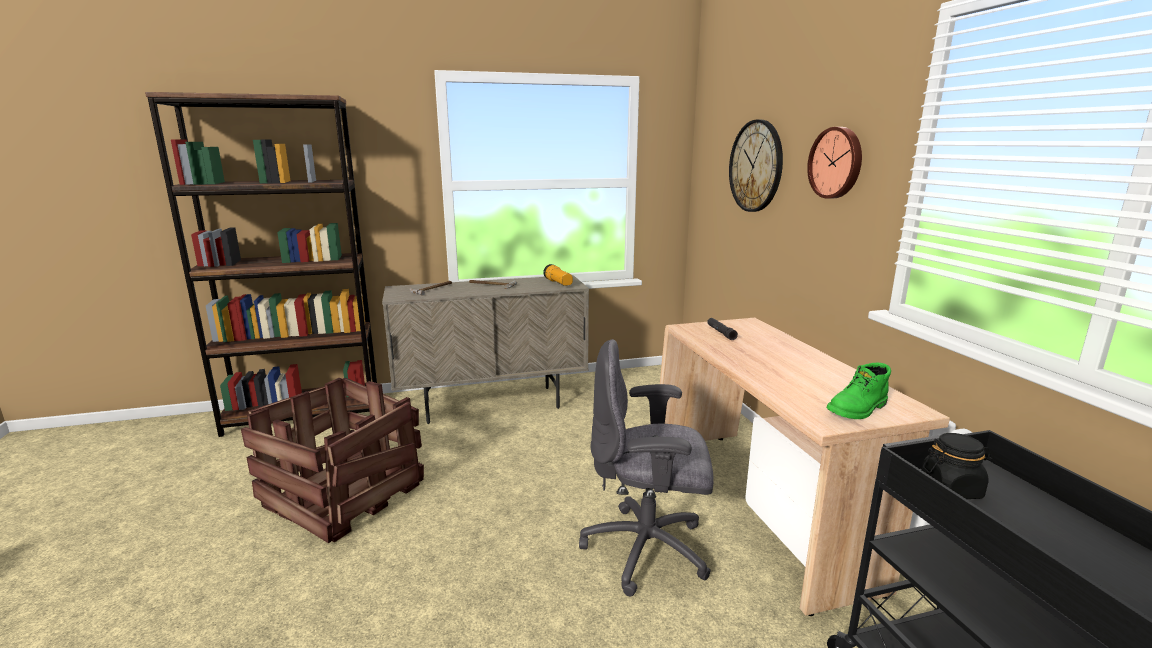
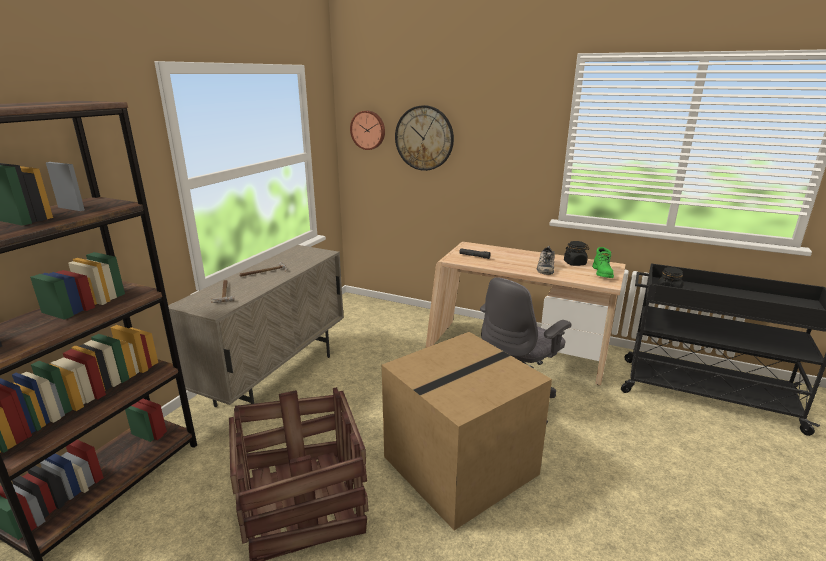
camera: 50 degrees left, 5 degrees up
(482, 558) = (460, 463): none -> cardboard box
(558, 283) = (309, 254): flashlight -> none
(781, 371) = (545, 267): none -> shoe
(836, 163) = (506, 137): wall clock -> wall clock (368, 130)
(846, 384) = (575, 263): none -> black jar

